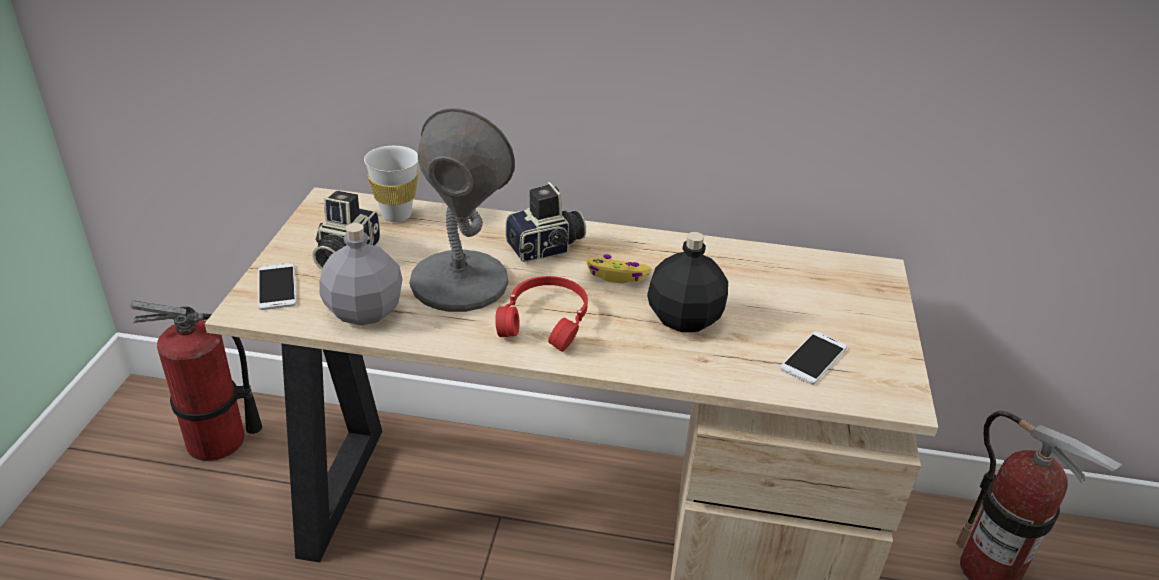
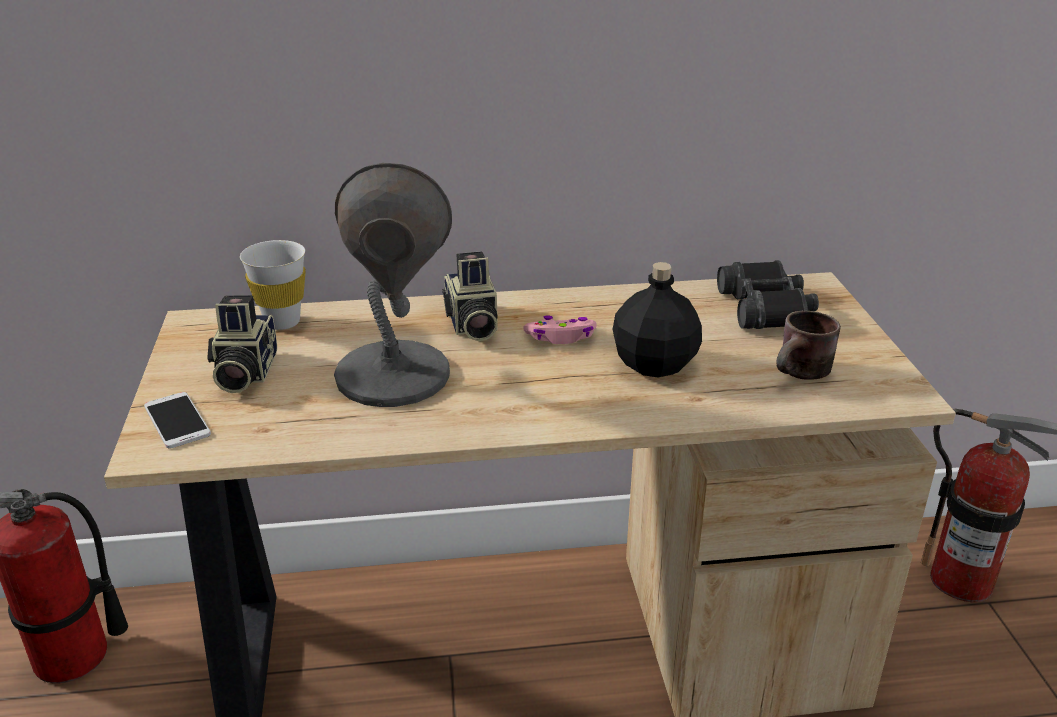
camera: 15 degrees left, 5 degrees down
(363, 311) = (296, 425): grey bottle -> none
(546, 321) = (511, 394): red headphones -> none
(547, 248) = (471, 325): camera -> camera turned 120 degrees clockwise
(617, 276) = (561, 337): yellow game controller -> pink game controller
(813, 358) = (803, 375): phone -> brown mug
(818, 284) = (766, 308): none -> black binoculars

